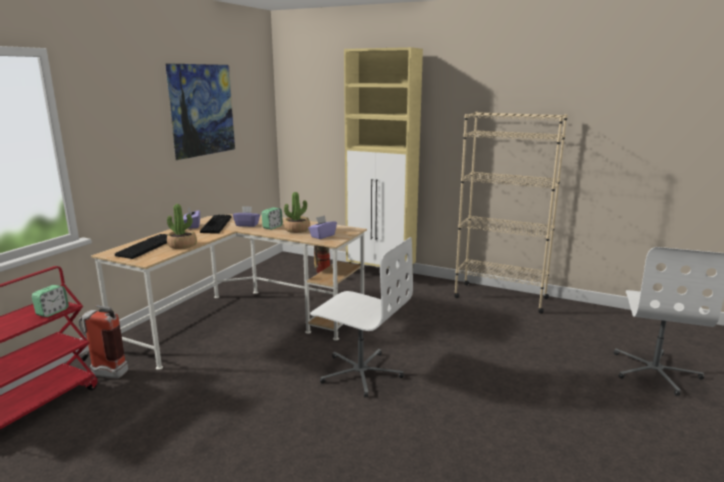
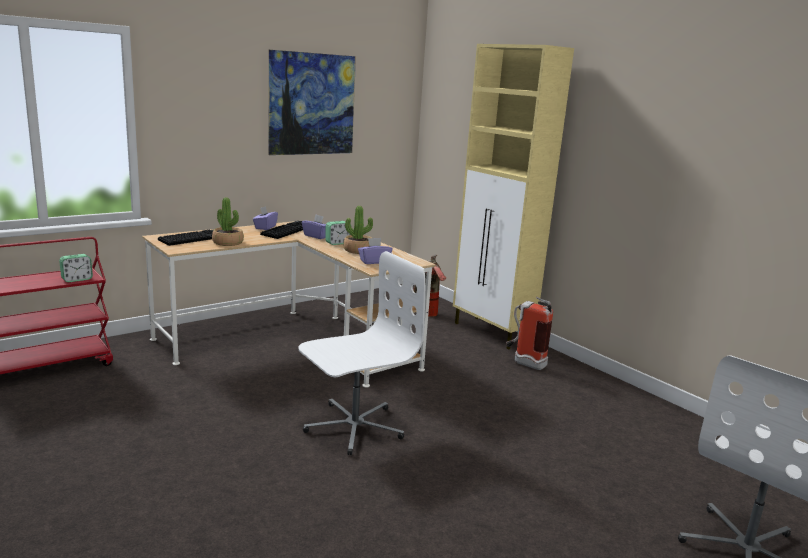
camera: 25 degrees right, 0 degrees up
(104, 373) = (129, 355): fire extinguisher -> fire extinguisher (524, 363)
(360, 372) = (353, 427): white office chair -> white office chair turned 90 degrees counterclockwise
(500, 297) = (619, 396): beige bookcase -> none

